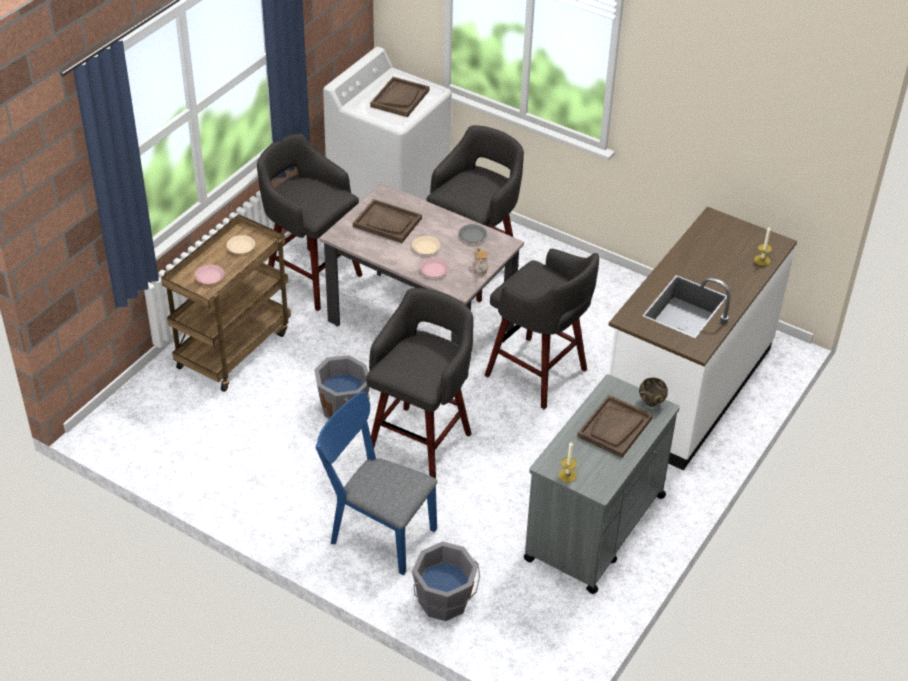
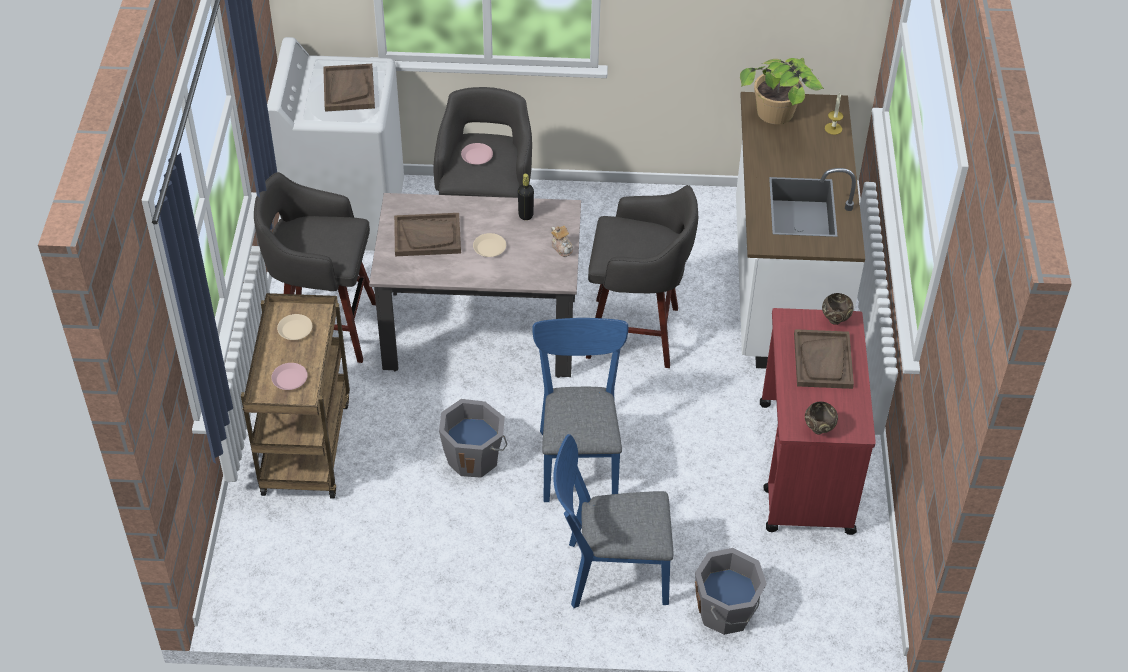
camera: 30 degrees left, 5 degrees up
(421, 442) = (578, 457): grey stool -> blue chair
(434, 270) = (517, 269): pink plate -> pink plate (477, 156)
(472, 236) = (525, 215): grey plate -> black bottle
(567, 475) = (819, 430): candle -> brown bowl
(594, 528) = (805, 468): grey cart -> red cart
(716, 241) = (778, 125): none -> potted plant

